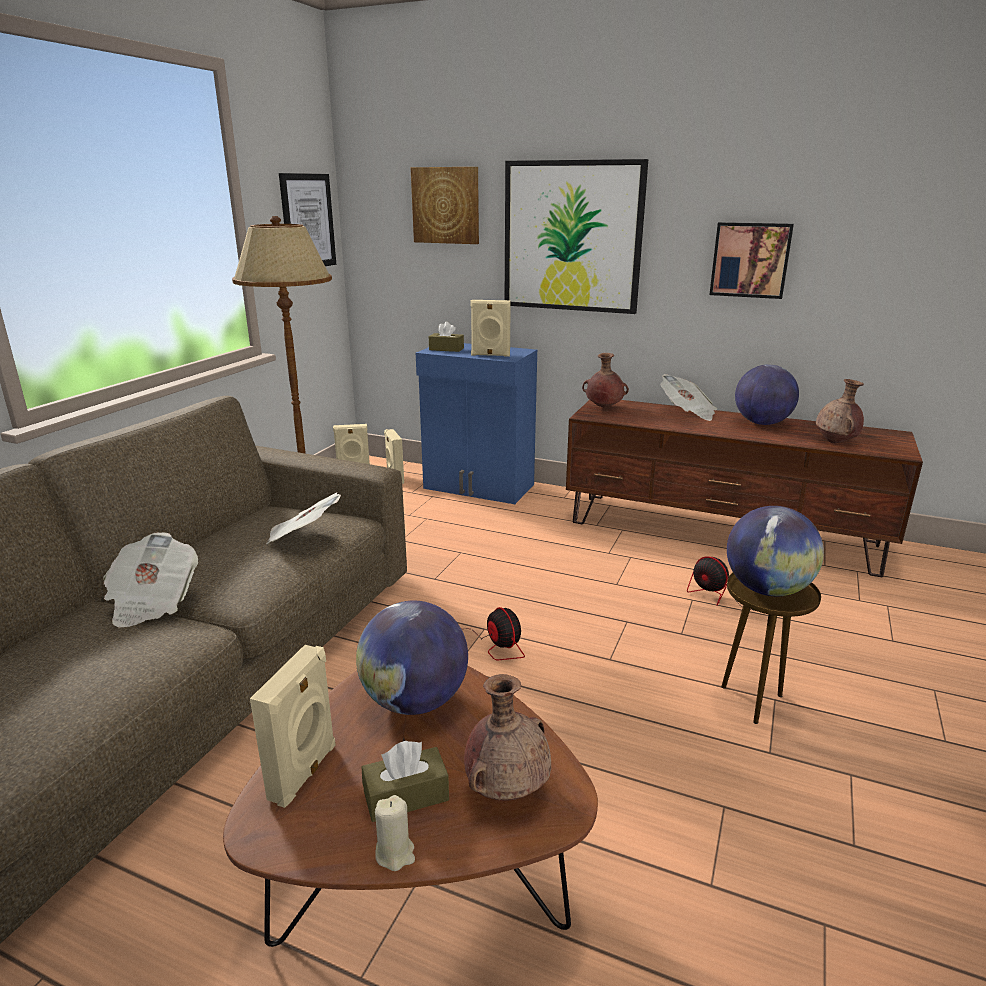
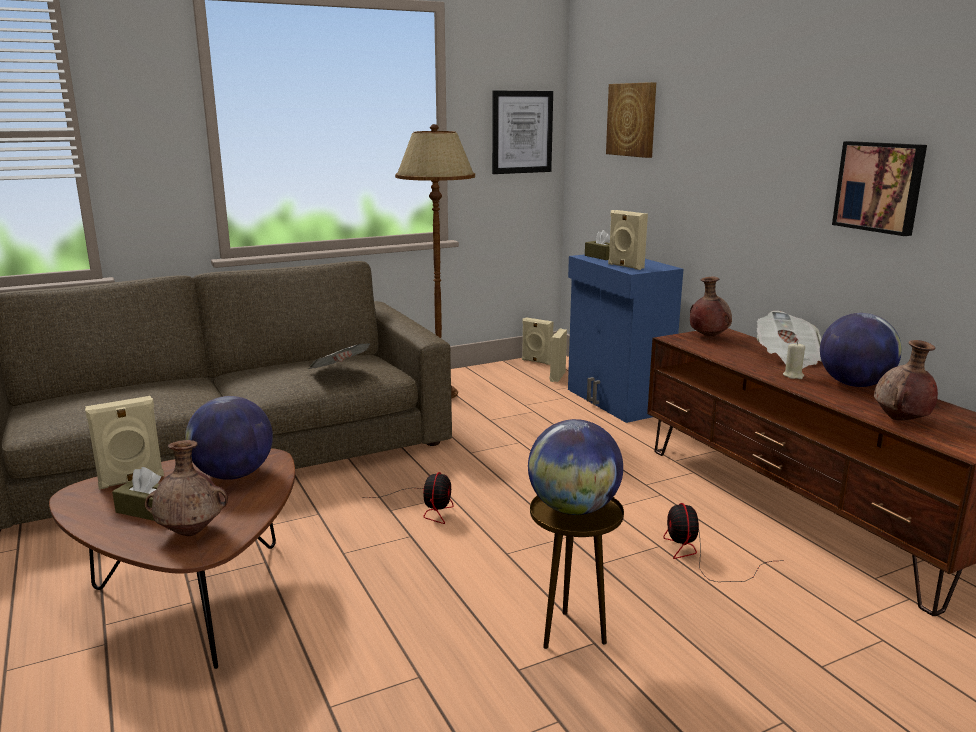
camera: 40 degrees right, 5 degrees down
(152, 601) = (212, 381): newspaper -> none
(395, 853) = (99, 528): beige candle -> beige candle (793, 375)
(572, 237) = (721, 153): picture -> none

